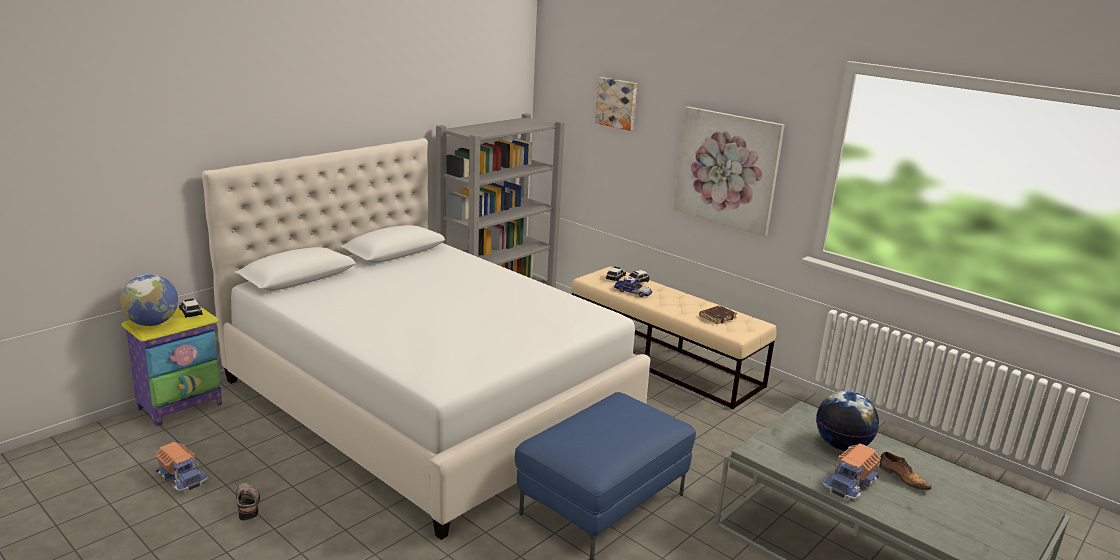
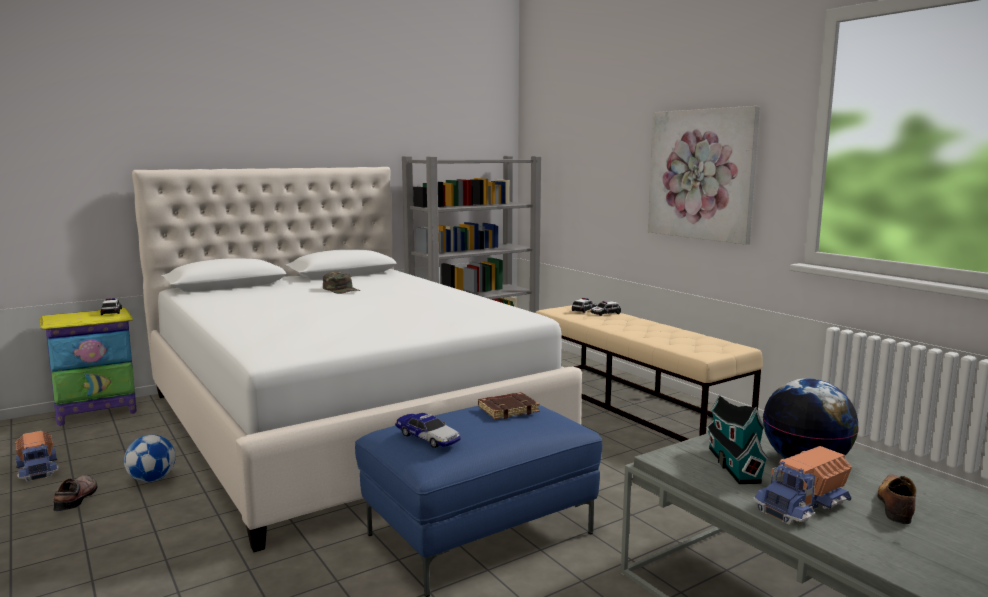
camera: 15 degrees right, 10 degrees down
(152, 323) = (65, 317): globe -> none
(301, 479) = (152, 479): none -> football
(417, 280) = (341, 289): none -> green cap
(617, 103) = (590, 127): picture -> none
(632, 292) = (595, 320): toy car -> toy car (427, 437)
(717, 317) = (686, 340): brown book -> brown book (508, 410)
(797, 451) = (732, 463): none -> toy house
(902, 478) = (895, 505): shoe -> shoe turned 135 degrees counterclockwise

